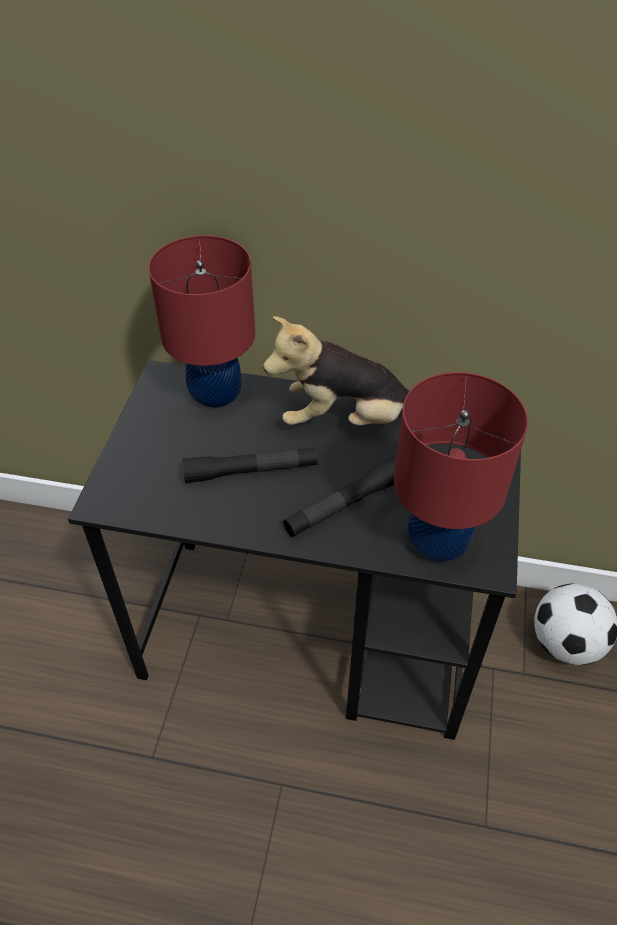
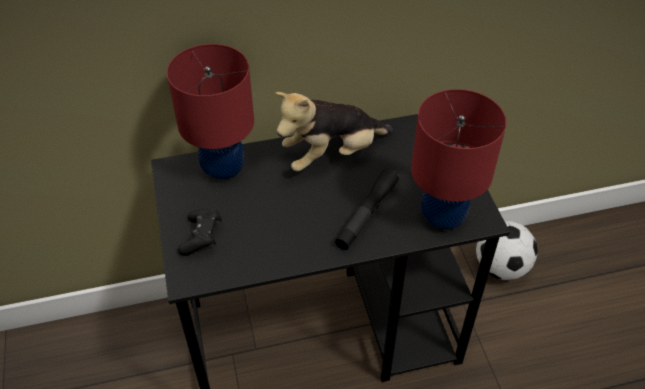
camera: 25 degrees left, 0 degrees up
(145, 463) = (201, 237): none -> black game controller
(251, 471) = (286, 215): black flashlight -> none

